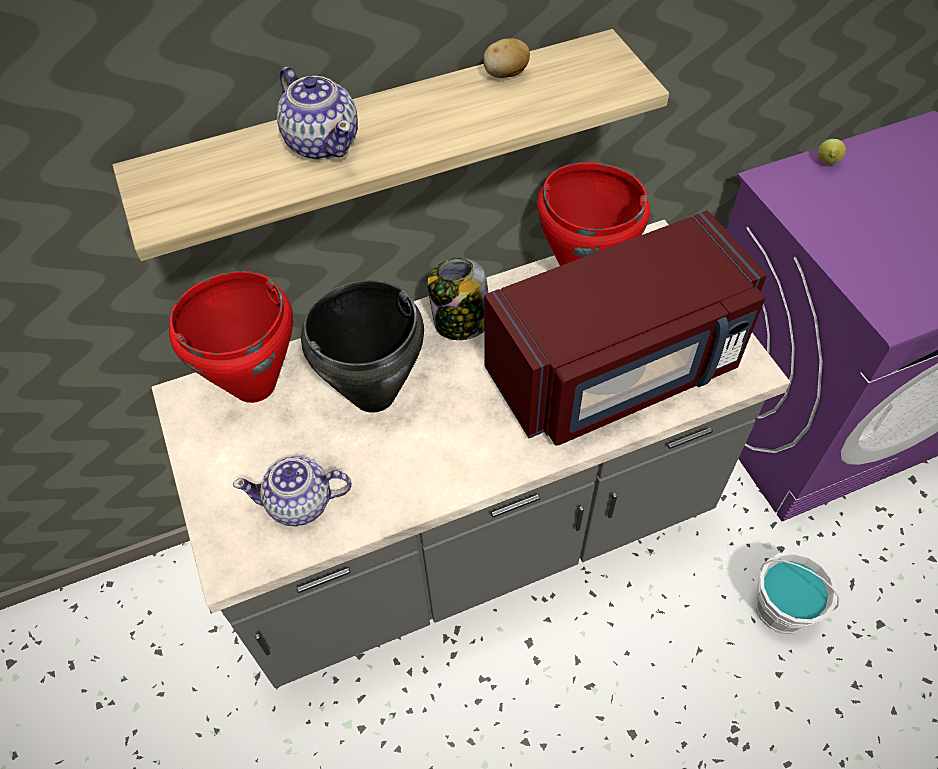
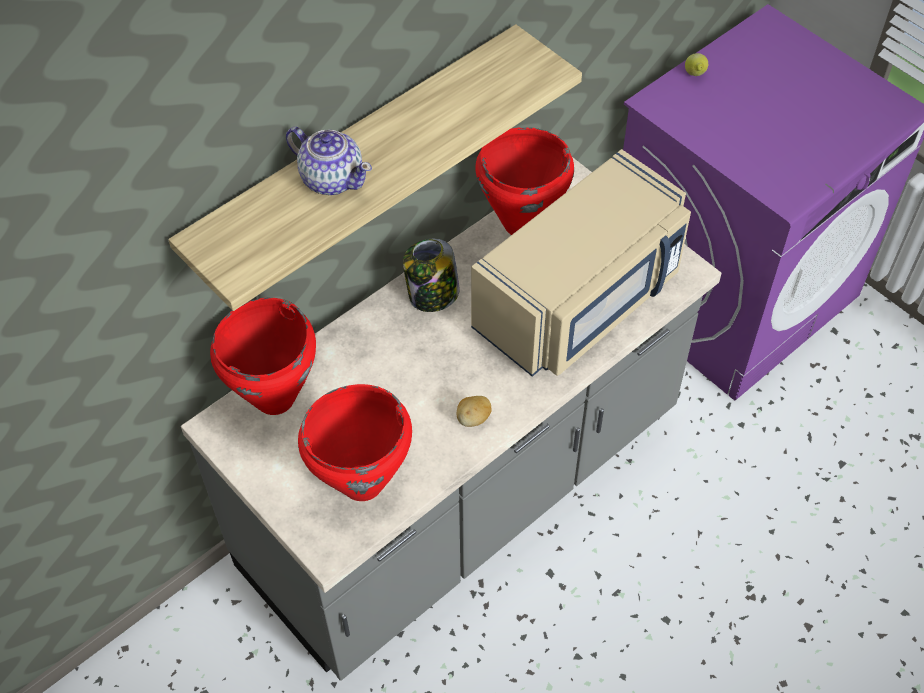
camera: 20 degrees left, 0 degrees up
(300, 503) = (363, 483): teapot -> red cooking pot
(372, 394) = (383, 377): black cooking pot -> none
(505, 75) = (449, 85): potato -> potato (473, 418)
(616, 370) = (580, 301): red microwave -> beige microwave
(782, 608) = (758, 475): white bucket -> none

